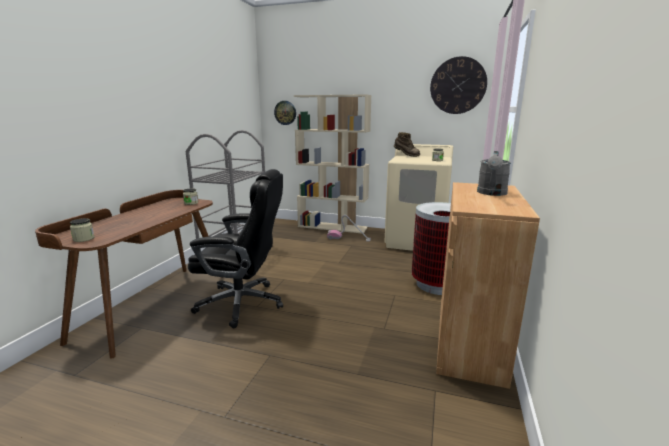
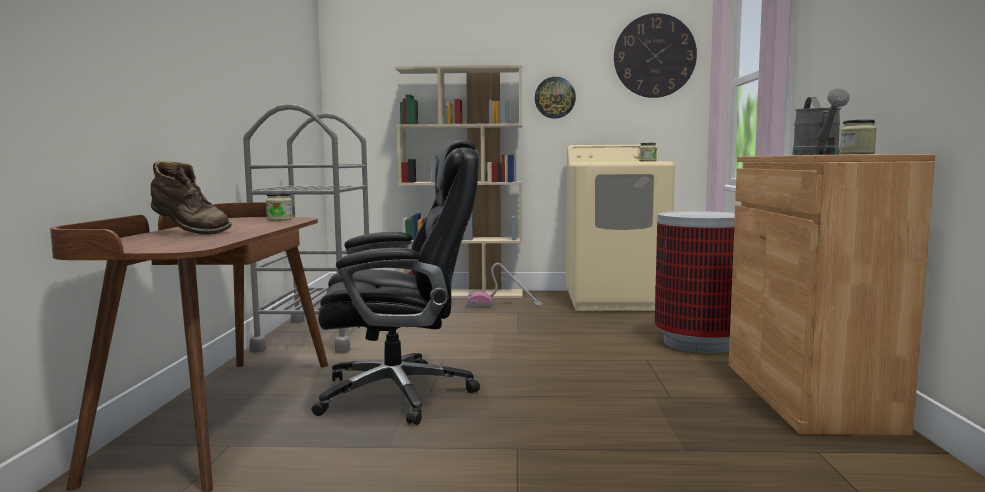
camera: 15 degrees left, 10 degrees down
(84, 239) = (152, 246): jar -> jar (857, 154)
(285, 112) = (370, 100): wall clock -> wall clock (555, 97)
(406, 155) = (588, 161): brown boot -> brown boot (189, 233)

